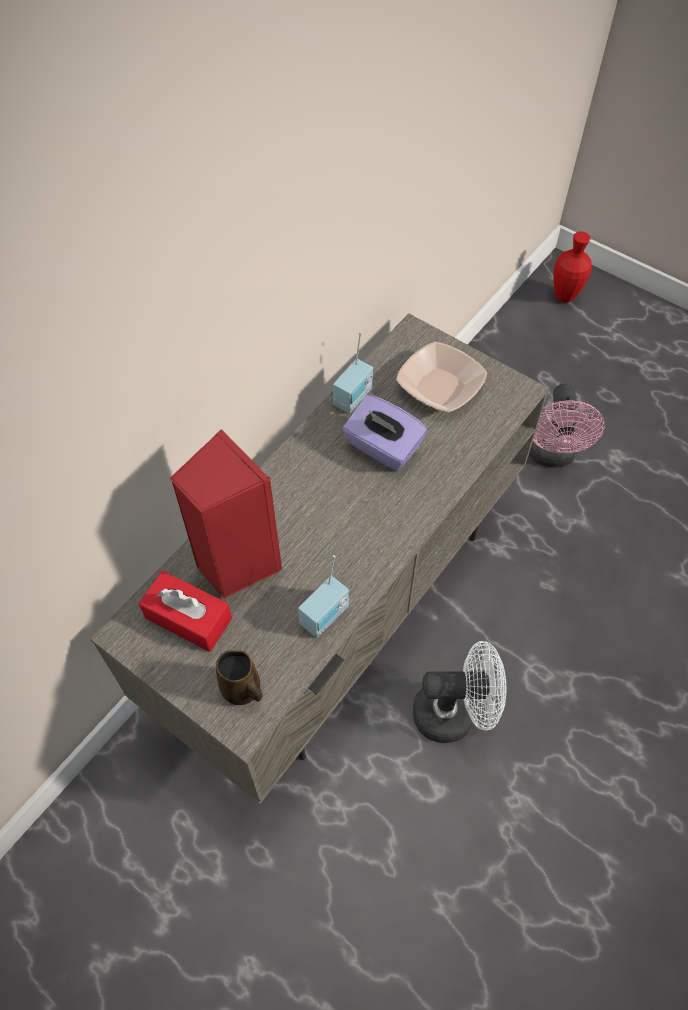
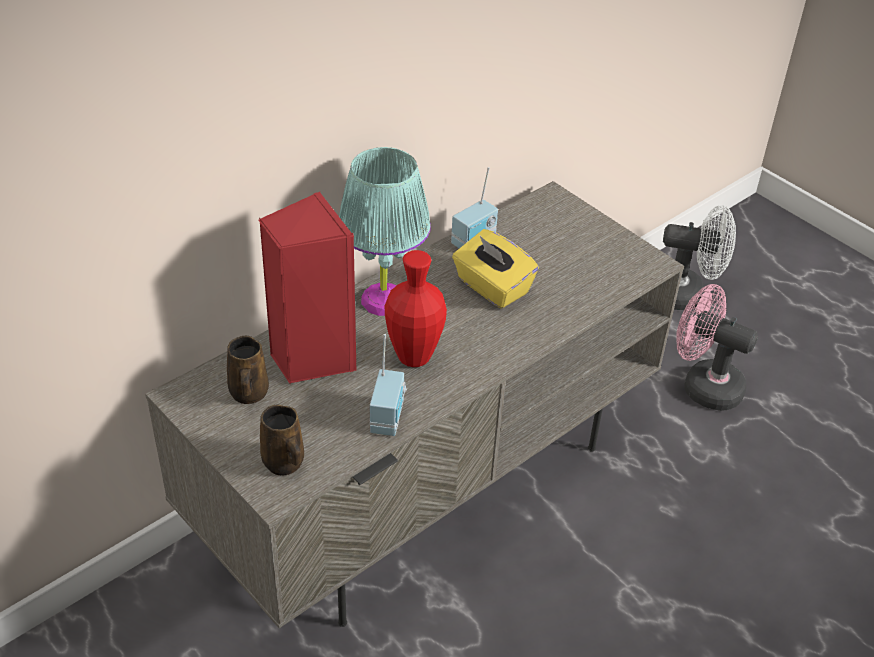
camera: 10 degrees right, 15 degrees down
(188, 618) = (248, 394): red tissue box -> brown mug
(287, 483) = (384, 300): none -> turquoise table lamp
(326, 617) = (389, 418): radio -> radio turned 45 degrees counterclockwise
(383, 448) = (492, 287): purple tissue box -> yellow tissue box
(440, 387) = (567, 247): bowl -> none
(454, 713) = (527, 615): white fan -> white fan (685, 294)
(551, 455) = (703, 385): pink fan -> pink fan turned 105 degrees clockwise
(564, 296) = (755, 239): red vase -> red vase (414, 357)

